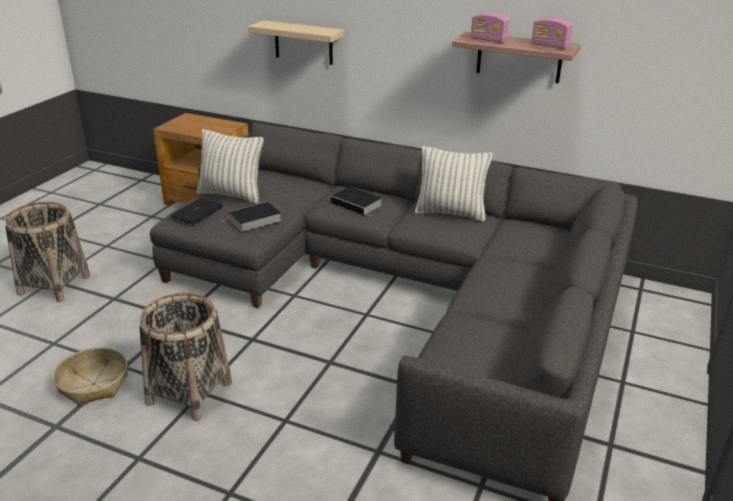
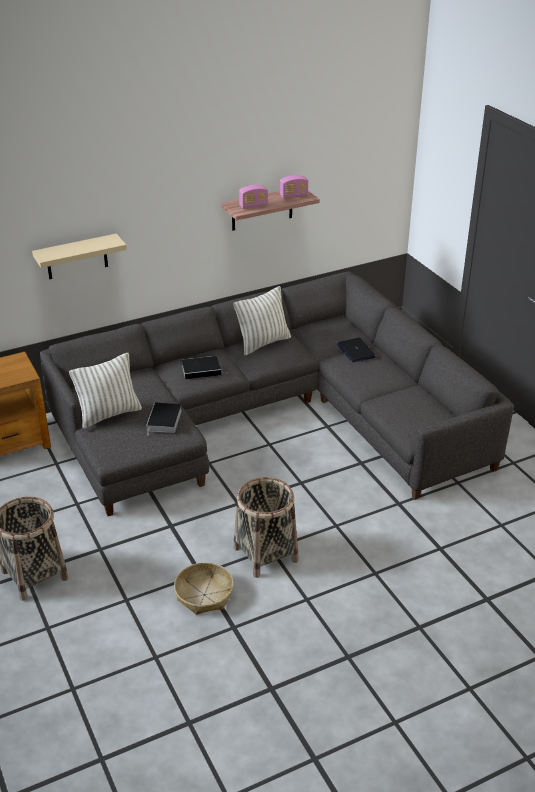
camera: 50 degrees left, 5 degrees up
(197, 212) = (115, 440): laptop -> laptop (355, 351)

